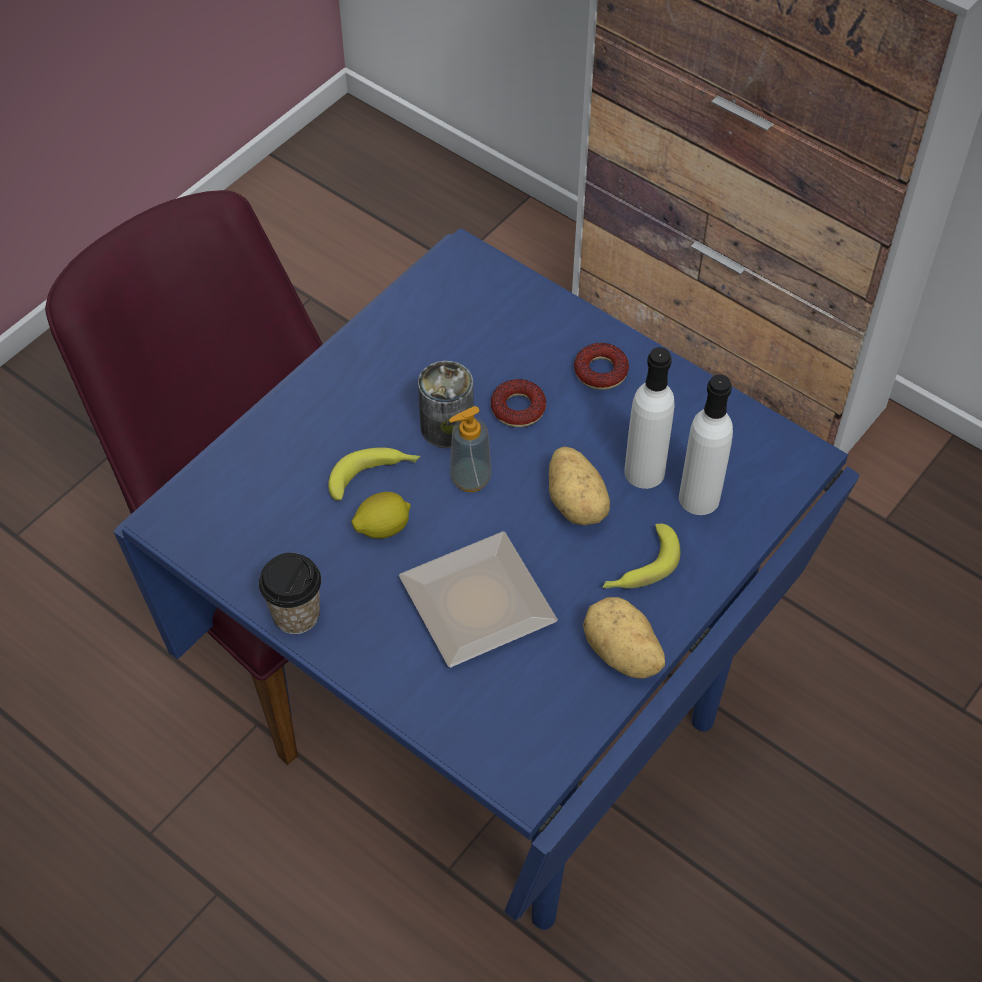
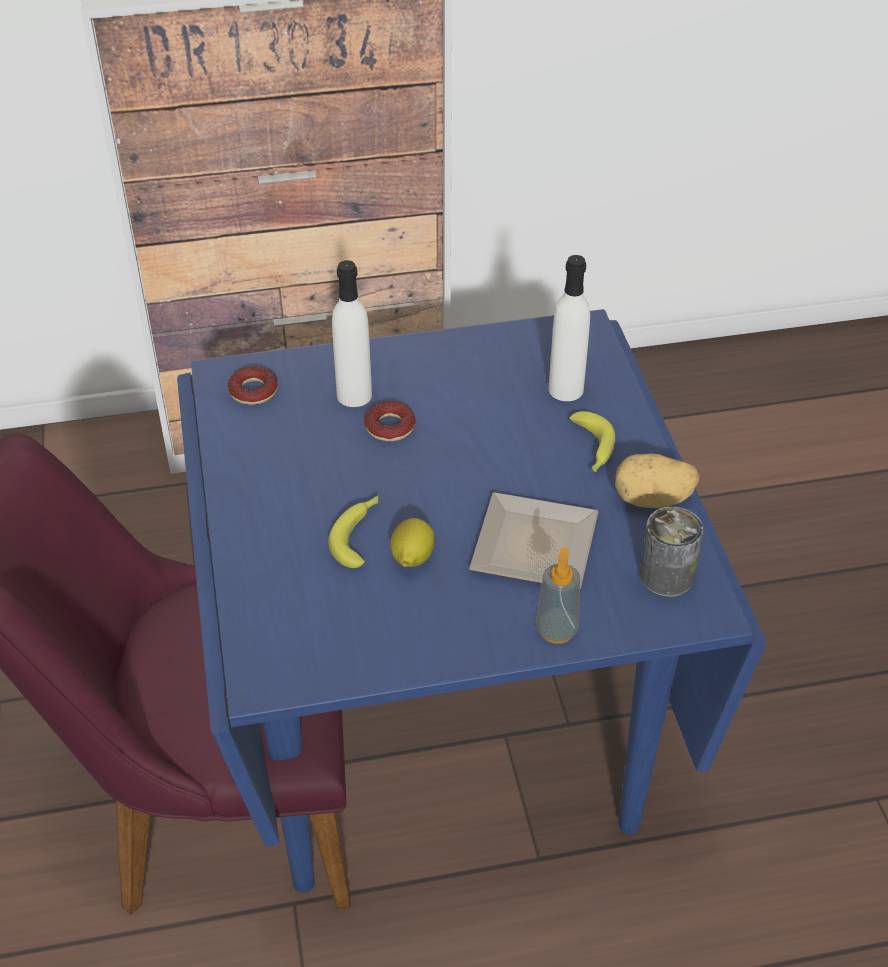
camera: 50 degrees left, 10 degrees down
(296, 615) = (436, 653): cup -> none
(447, 426) = (361, 471): can -> can (666, 576)
(470, 478) = (422, 486): soap dispenser -> soap dispenser (556, 630)
(577, 502) = (505, 446): potato -> none
(601, 371) = (408, 370): donut -> donut (253, 391)
(644, 472) = (516, 401): white bottle -> white bottle (354, 395)

